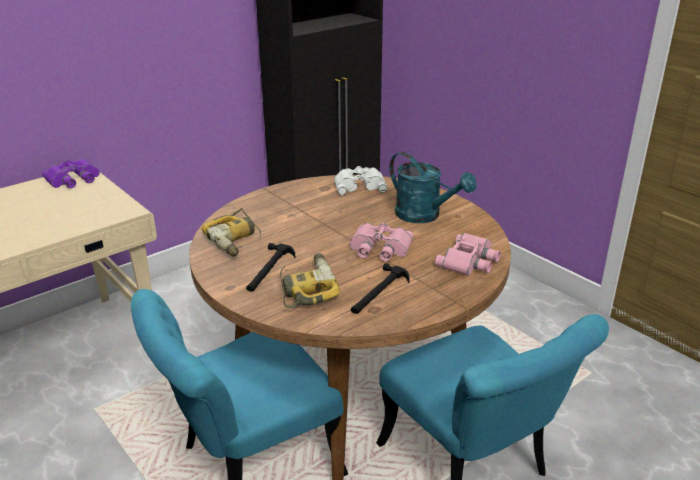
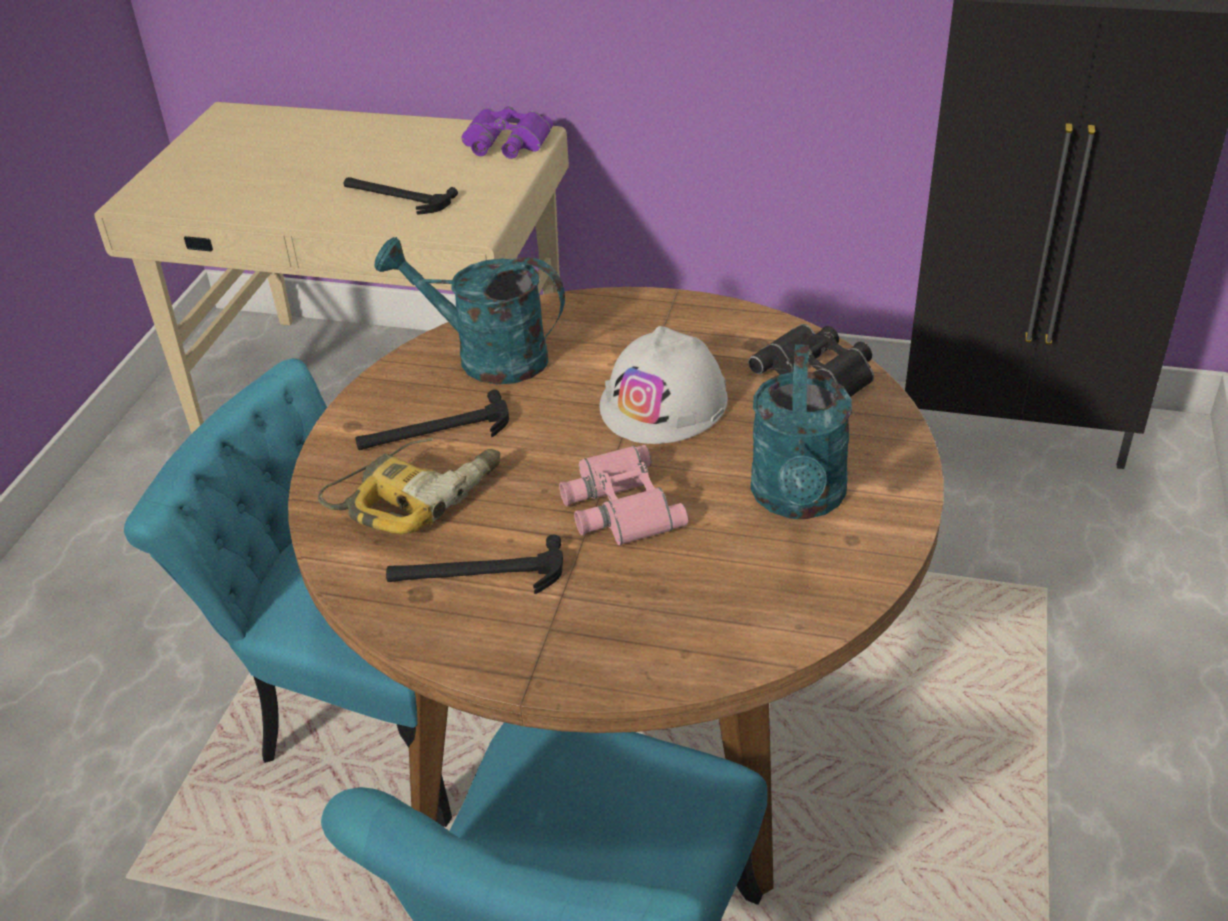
camera: 55 degrees right, 10 degrees up
(59, 217) = (396, 197): none -> hammer
(235, 240) = (486, 356): power drill -> turquoise watering can
(331, 217) = (664, 403): none -> white hard hat
(359, 185) = (819, 372): white binoculars -> black binoculars
(470, 261) = (692, 633): pink binoculars -> none

